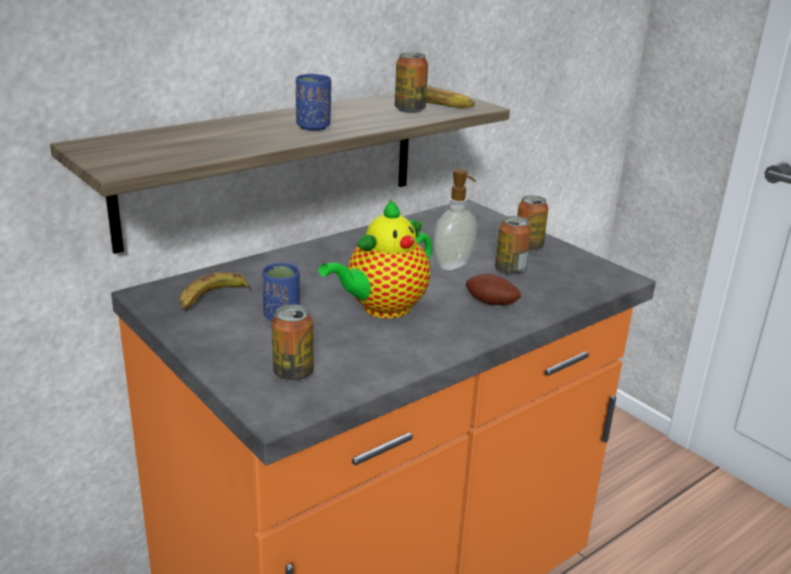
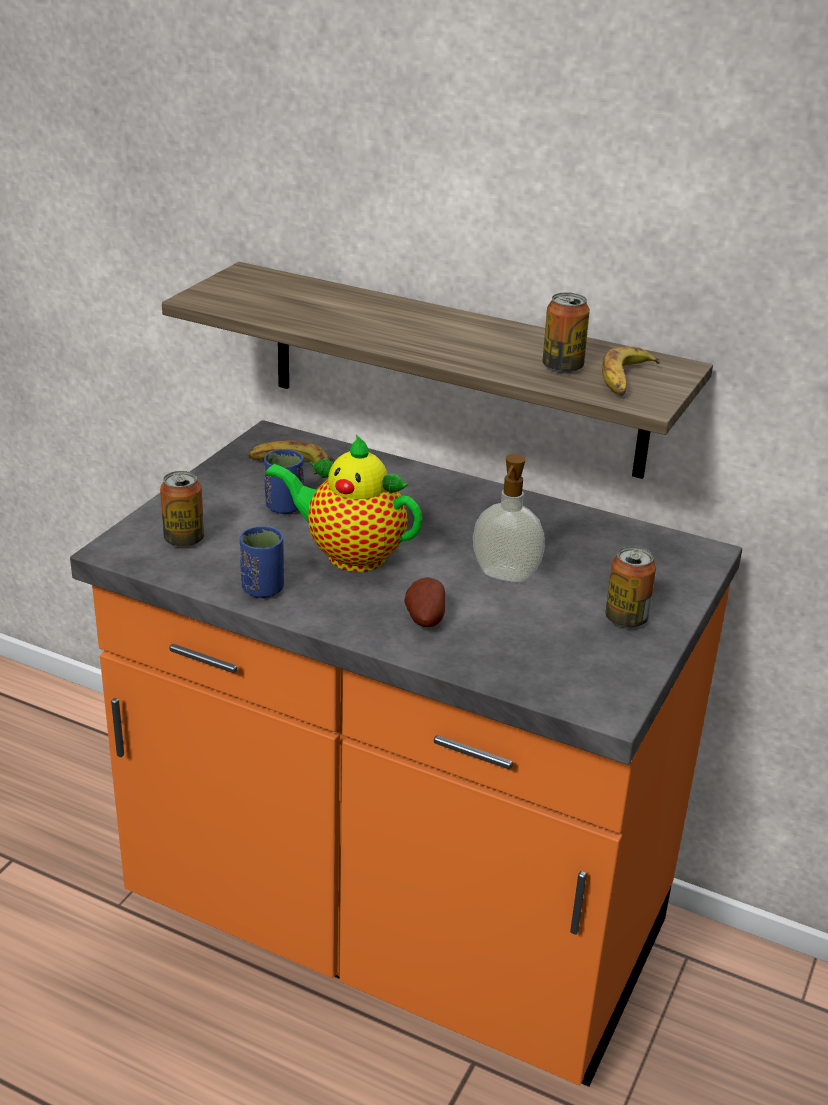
camera: 65 degrees right, 5 degrees up
(313, 127) = (418, 337): blue cup -> blue cup (262, 589)
(510, 270) = (534, 617): can -> none

